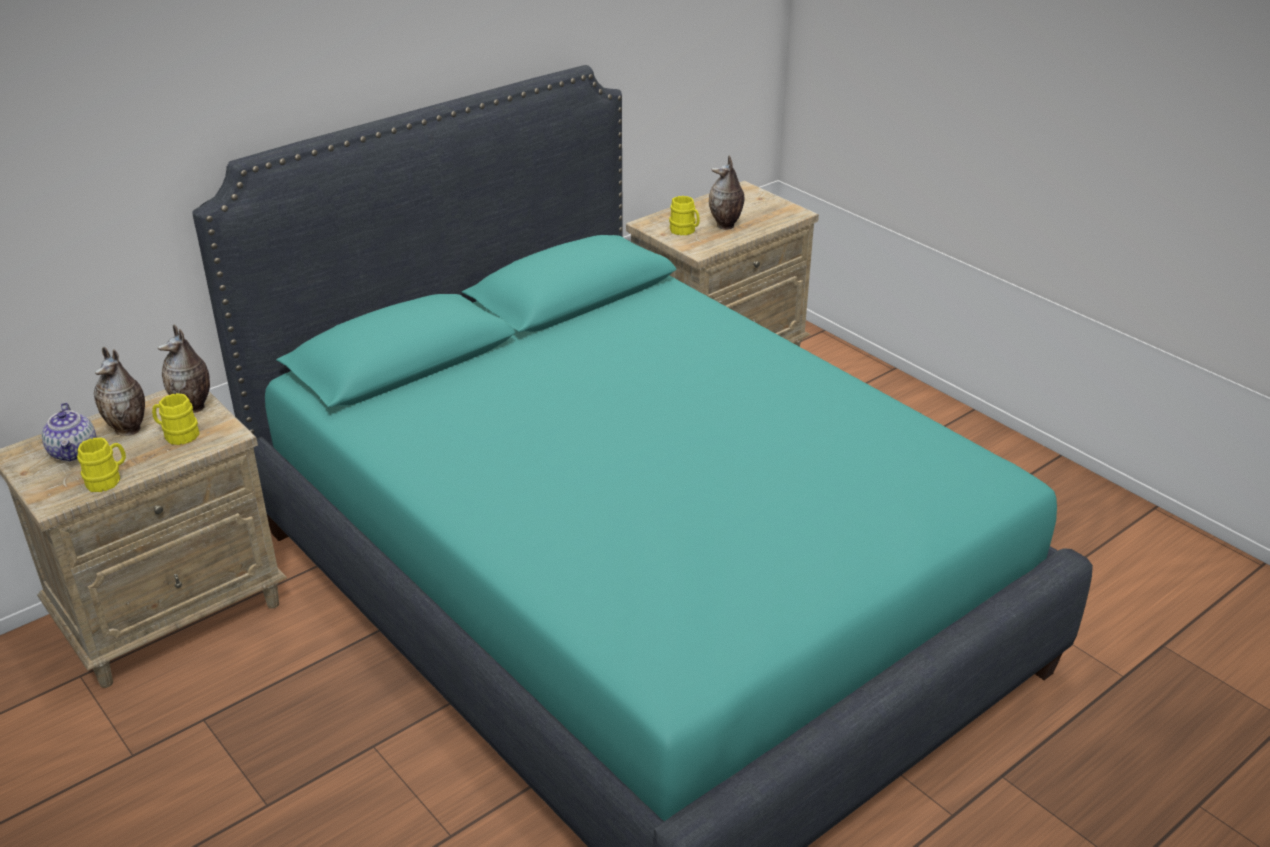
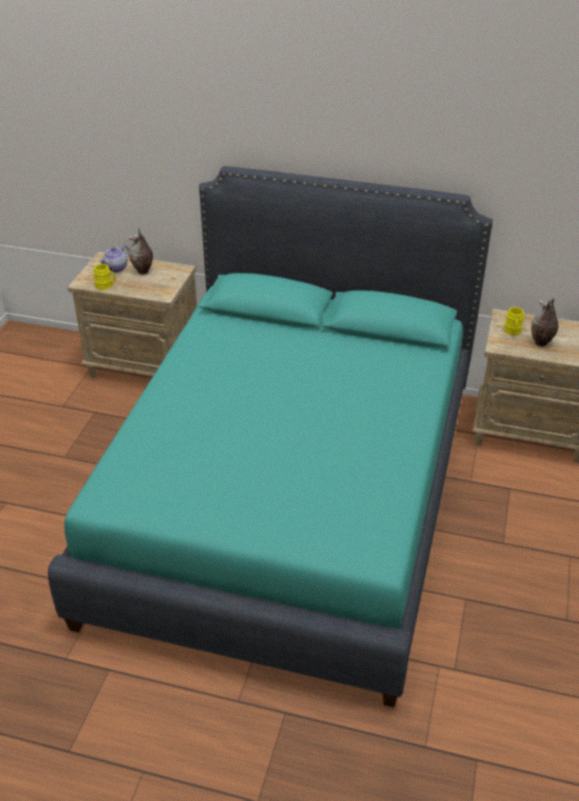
camera: 55 degrees right, 5 degrees up
(177, 435) = (150, 284): yellow mug -> none
(194, 407) = (174, 277): vase -> none

